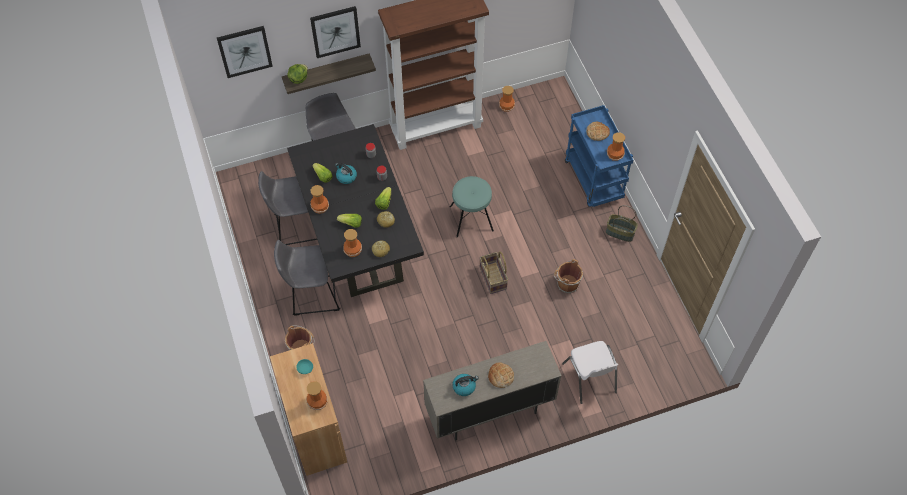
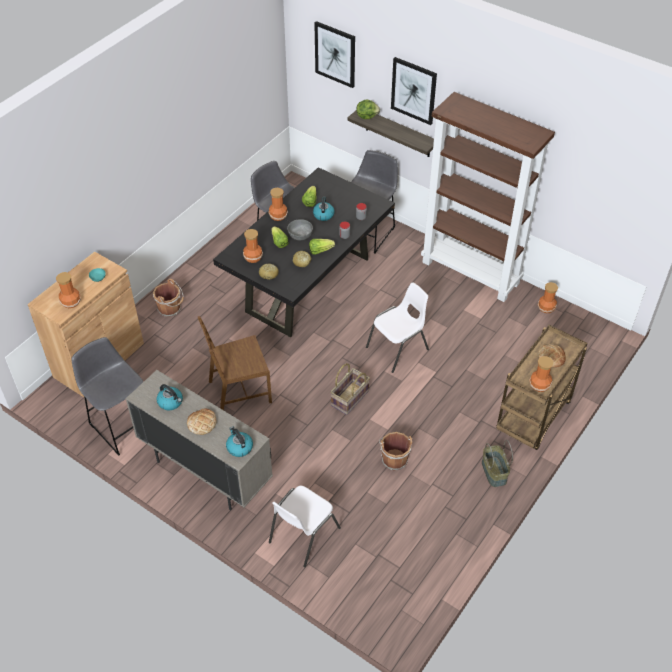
camera: 55 degrees right, 10 degrees down
(312, 295) = (226, 287): grey stool -> grey stool (121, 424)
(355, 205) = (300, 235): none -> grey bowl
(429, 346) = (239, 391): none -> brown chair
(471, 218) = (398, 348): turquoise stool -> white chair
(540, 364) = (239, 447): none -> kettle
(594, 180) = (533, 418): blue cart -> brown cart

